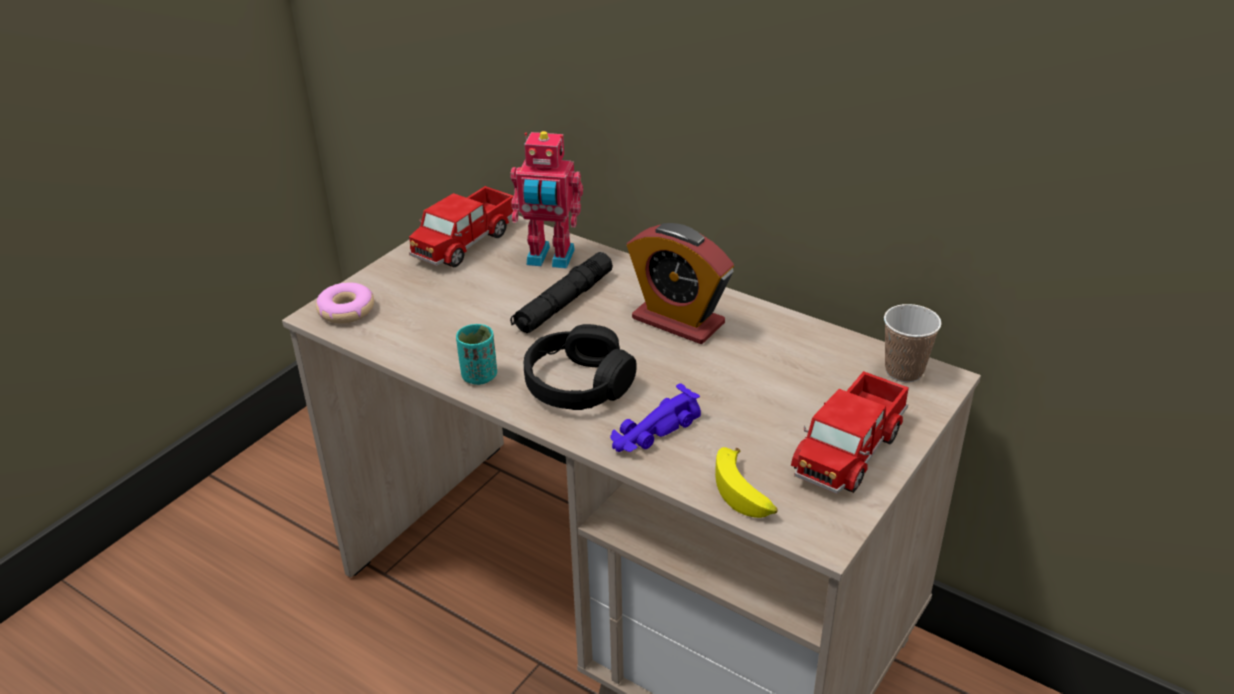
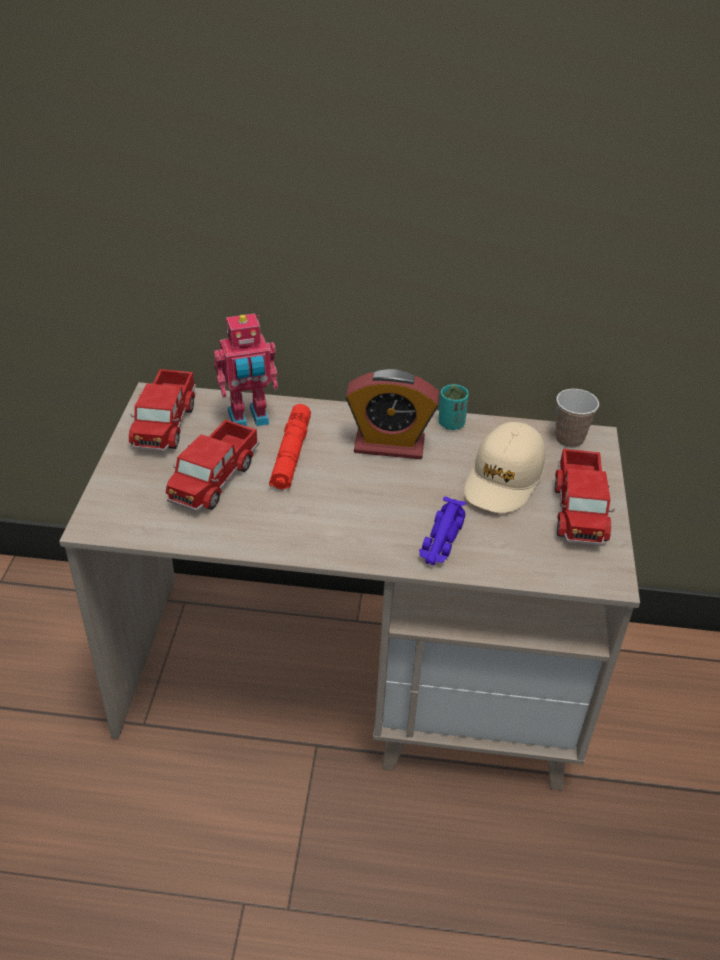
camera: 30 degrees left, 5 degrees up
(346, 310) = (112, 515): donut -> none
(467, 304) = (214, 478): none -> toy truck
(479, 376) = (275, 538): turquoise cup -> turquoise cup (451, 423)
(563, 303) = (291, 454): black flashlight -> red flashlight
(578, 384) = (357, 520): black headphones -> none
(744, 493) = (538, 566): banana -> none
(783, 391) = (504, 479): none -> beige cap

